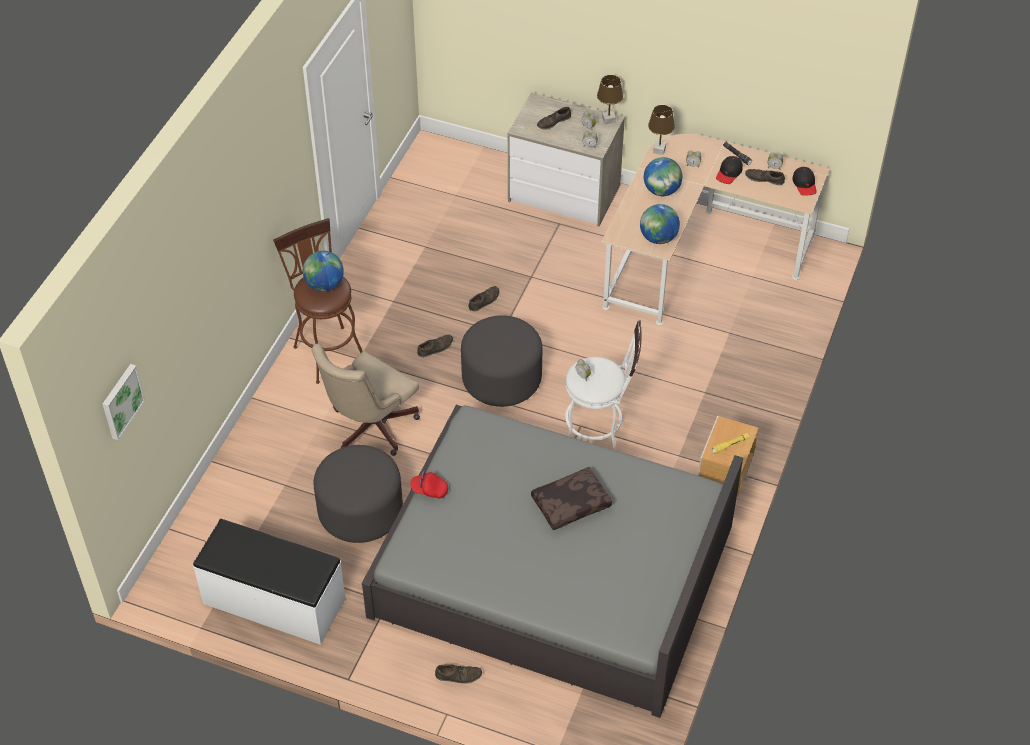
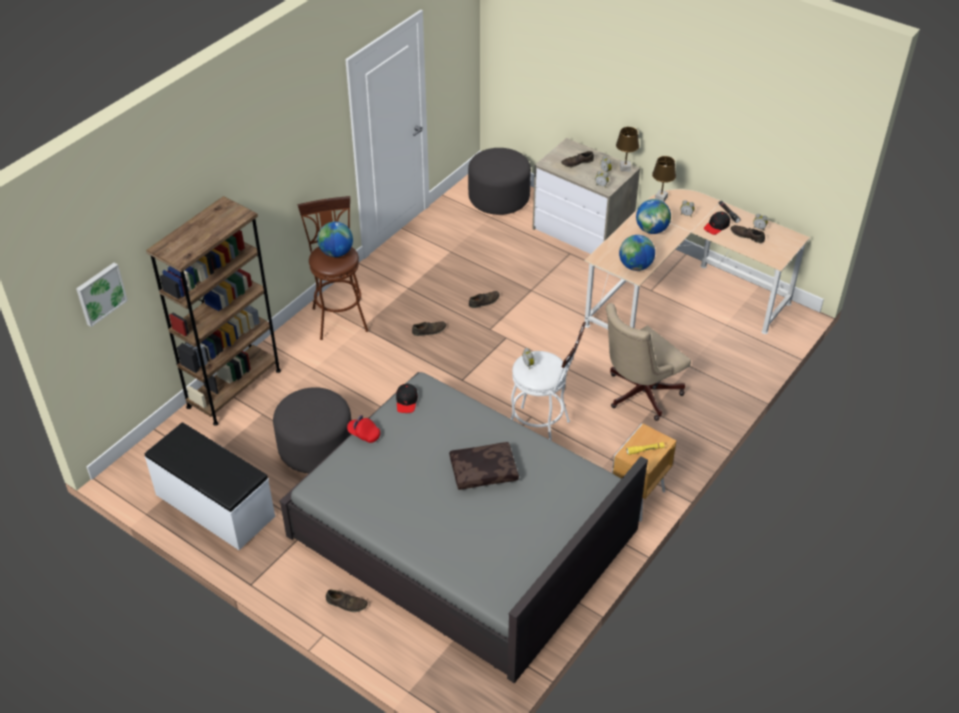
camera: 15 degrees right, 5 degrees down
(241, 462) = (234, 388): none -> brown bookcase
(369, 428) = (349, 383): beige office chair -> beige office chair (638, 394)
(501, 379) = (476, 365): grey ottoman -> grey ottoman (499, 198)
(804, 184) = (782, 246): black cap -> black cap (406, 401)

